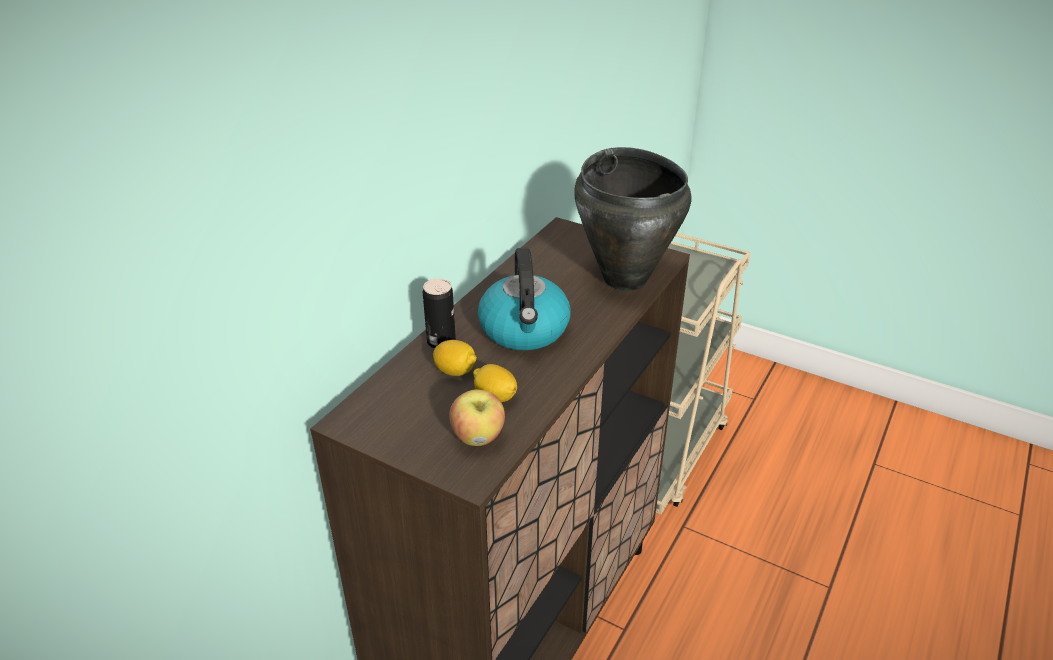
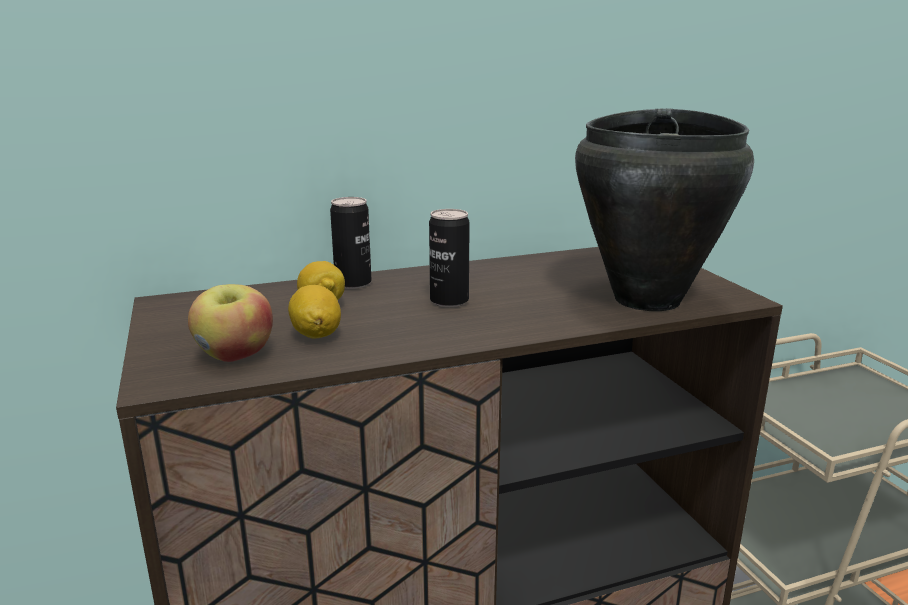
camera: 40 degrees right, 15 degrees down
(525, 330) = (449, 301): kettle -> can

